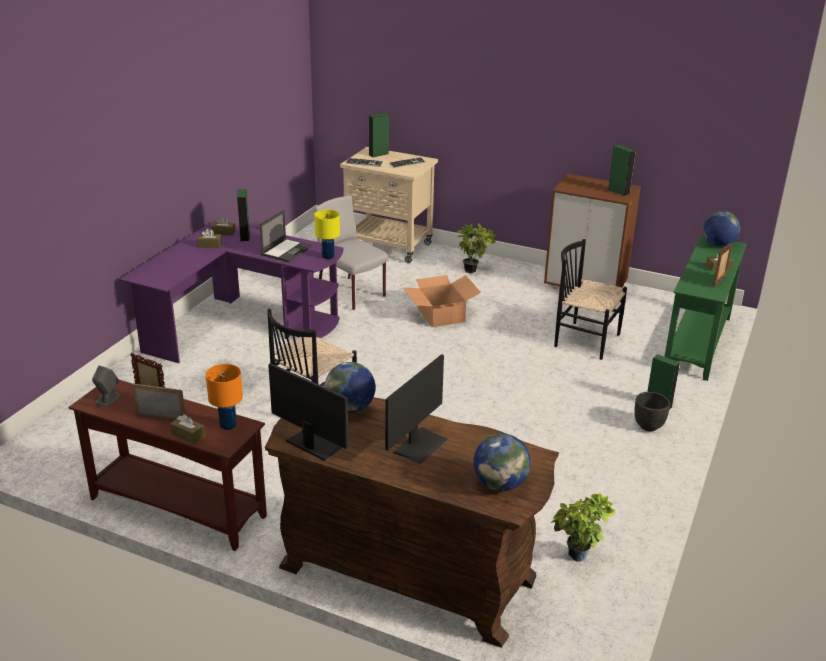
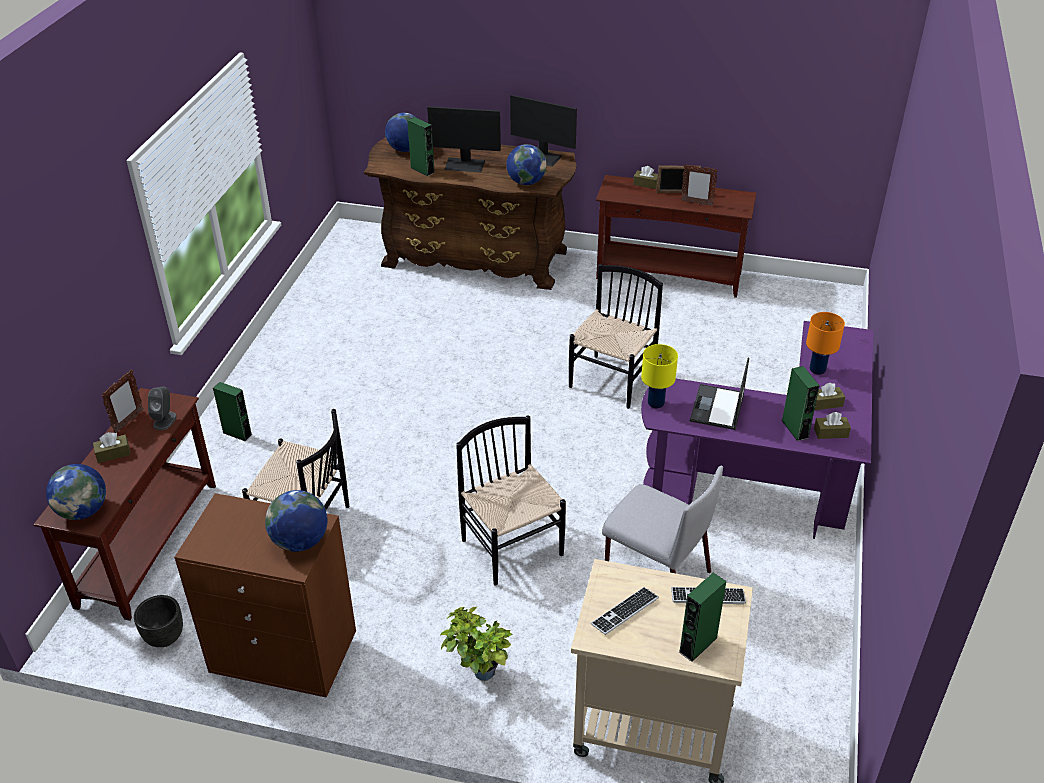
camera: 170 degrees right, 10 degrees up
(107, 399) = (732, 200): grey speaker -> grey speaker (165, 420)
(229, 426) = (621, 193): orange table lamp -> orange table lamp (816, 370)
(420, 445) = (465, 165): monitor -> monitor turned 105 degrees counterclockwise
(440, 315) = (510, 545): cardboard box -> black chair
(572, 184) = (300, 541): none -> globe
(578, 559) = (348, 280): potted plant -> none
(618, 191) = (221, 528): green speaker -> green speaker (422, 170)
(649, 426) = (257, 403): black planter -> black planter (164, 638)
(697, 344) = (148, 543): green console table -> brown console table

